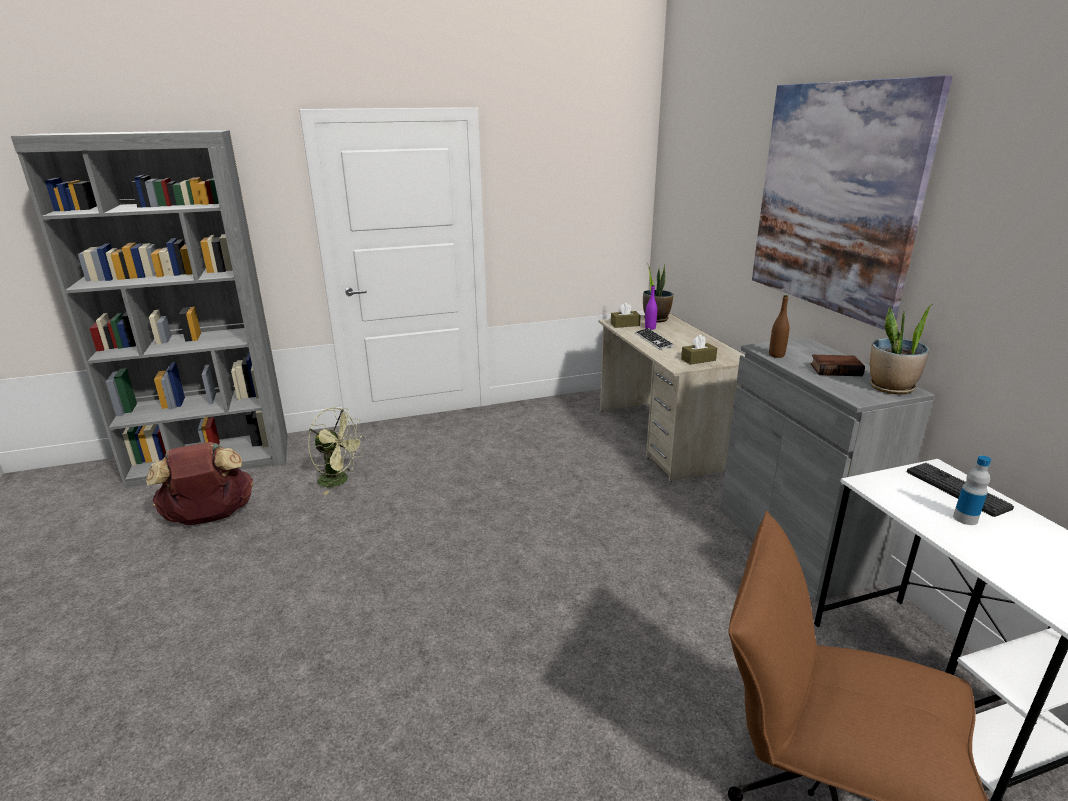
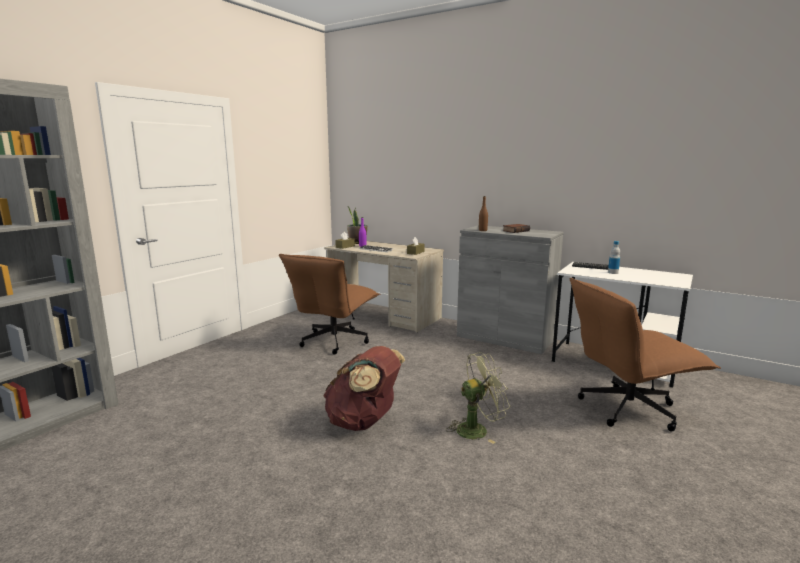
camera: 40 degrees left, 10 degrees down
(210, 518) = (95, 458): brown backpack -> brown backpack (364, 422)
(339, 480) = (191, 397): green fan -> green fan (477, 429)
(553, 458) = (335, 341): none -> brown office chair
(834, 198) = (482, 149): picture -> none
(891, 388) = (546, 232): potted plant -> none

